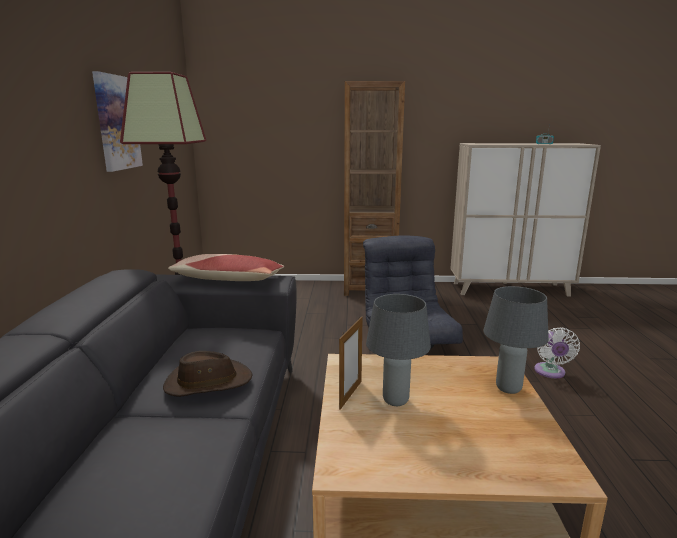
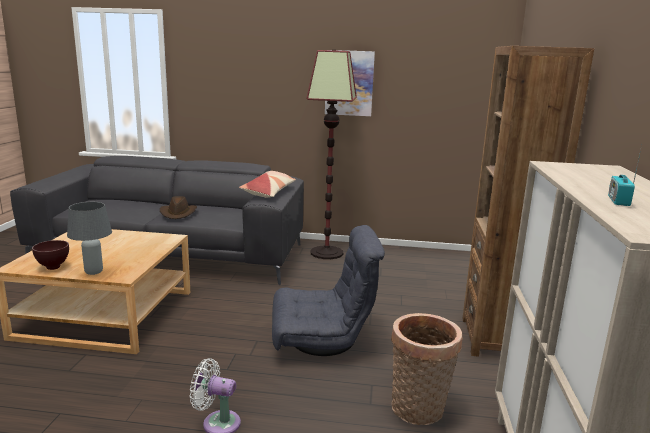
camera: 95 degrees right, 0 degrees up
(350, 394) = (134, 236): picture frame -> none
(395, 401) = (117, 244): grey table lamp -> none
(471, 311) = (419, 411): none -> basket
(529, 430) = (52, 267): none -> brown bowl

